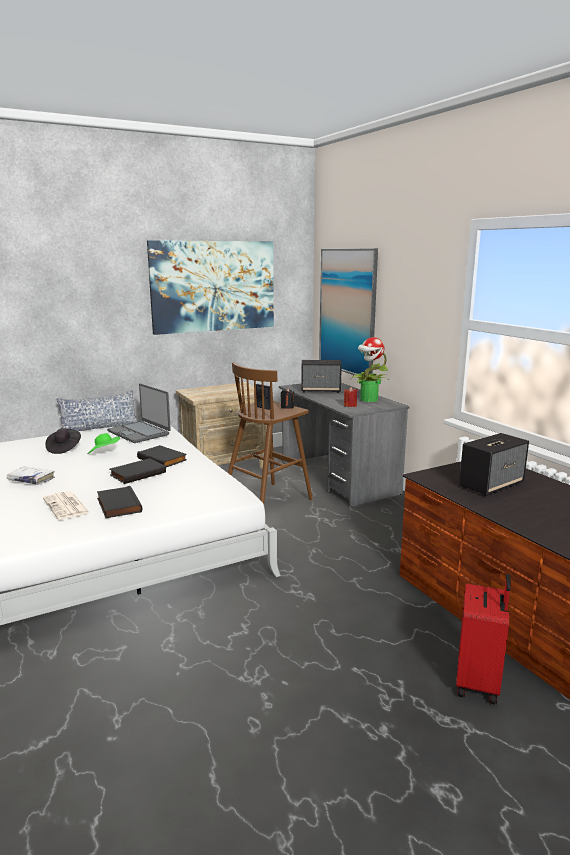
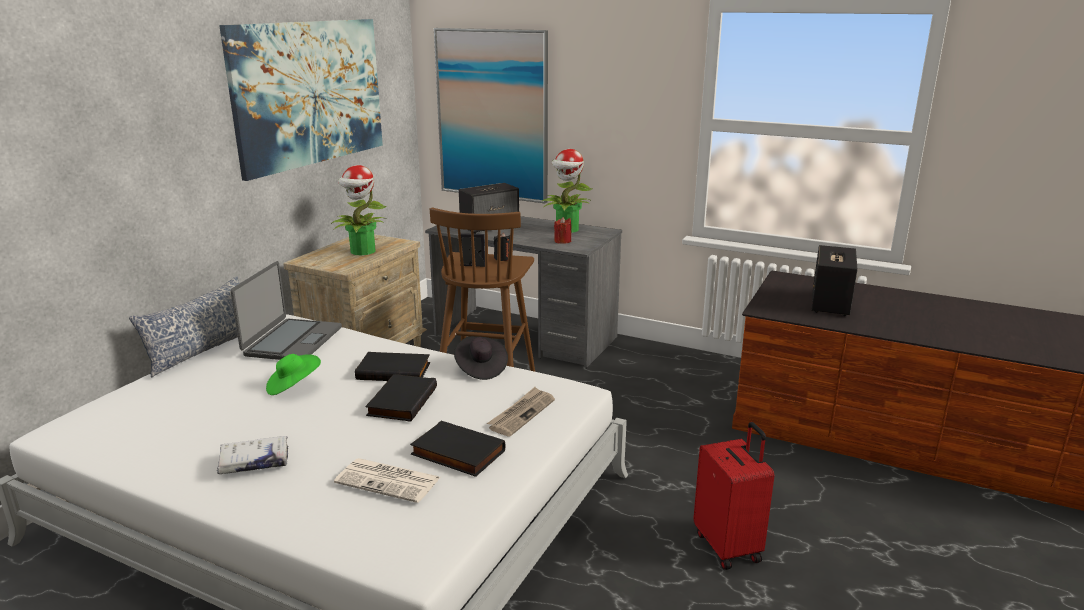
camera: 35 degrees left, 5 degrees up
(64, 448) = (207, 398): black hat -> black hat (480, 368)
(139, 433) = (292, 341): laptop -> laptop turned 90 degrees counterclockwise
(185, 498) = (521, 413): none -> newspaper
(224, 391) = (362, 251): none -> potted plant
(479, 682) = (919, 504): red suitcase -> red suitcase (729, 546)

